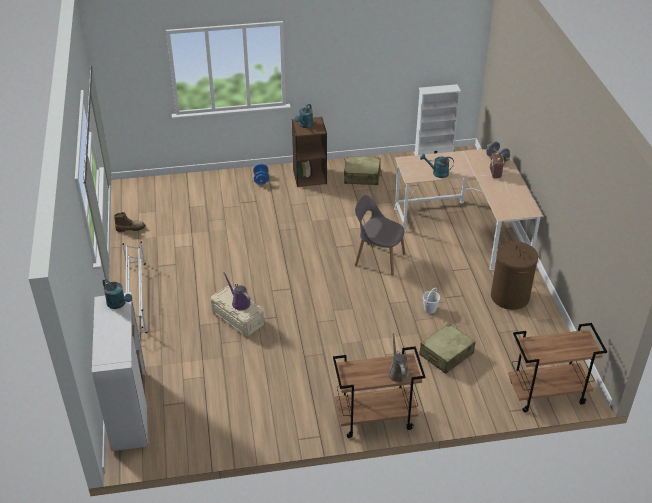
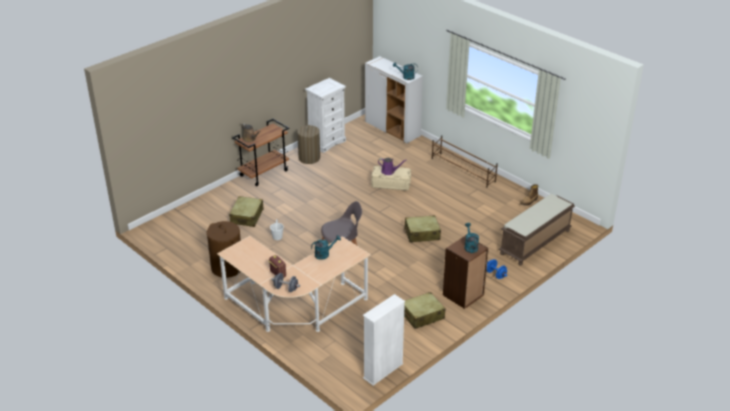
camera: 145 degrees right, 5 degrees down
(136, 297) = (463, 170): white shoe rack -> brown shoe rack
(188, 189) = (535, 242): none -> brown bench
(240, 435) = (326, 142): none -> white dresser
(277, 243) = (421, 234): none -> beige suitcase
(292, 415) = (309, 158): none -> laundry basket
(546, 394) = (171, 221): brown cart -> none

